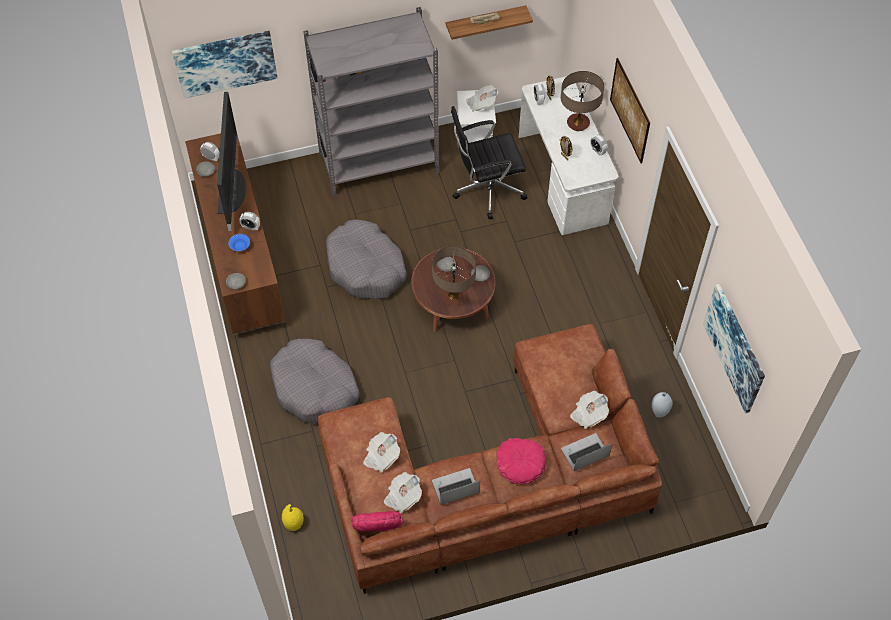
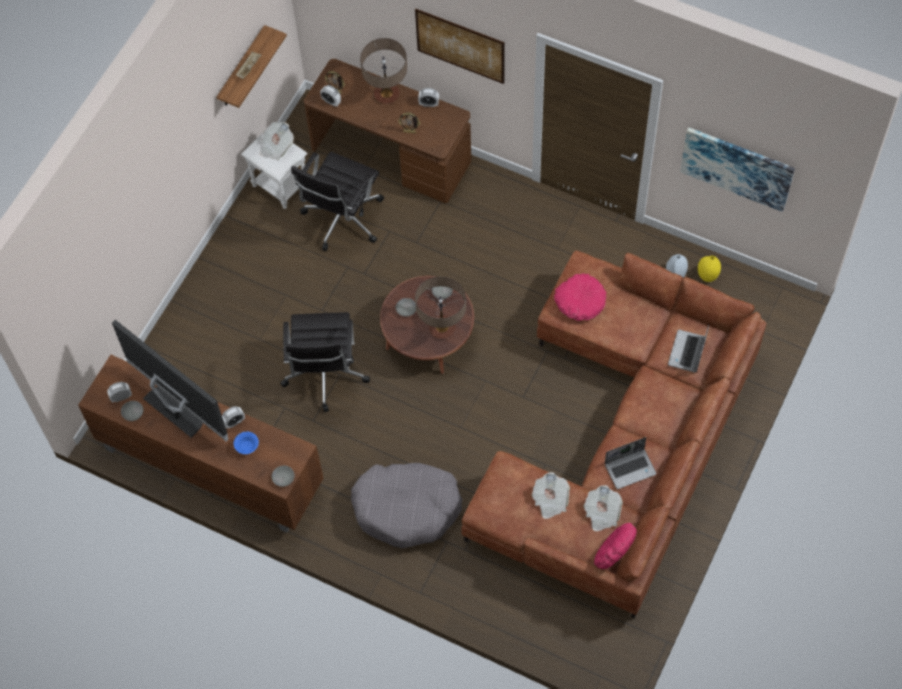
camera: 45 degrees left, 5 degrees up
(225, 63) = (77, 297): picture -> none
(293, 524) = (521, 624): yellow vase -> yellow vase (708, 276)
(366, 267) = (325, 374): grey dog bed -> black office chair
(379, 163) = (225, 278): grey bookcase -> none
(455, 488) = (630, 468): laptop -> laptop turned 135 degrees counterclockwise
(520, 465) = (654, 405): pink pillow -> pink pillow (580, 302)
(563, 178) = (391, 154): white desk -> brown desk
(588, 414) = (655, 321): newspaper -> none

